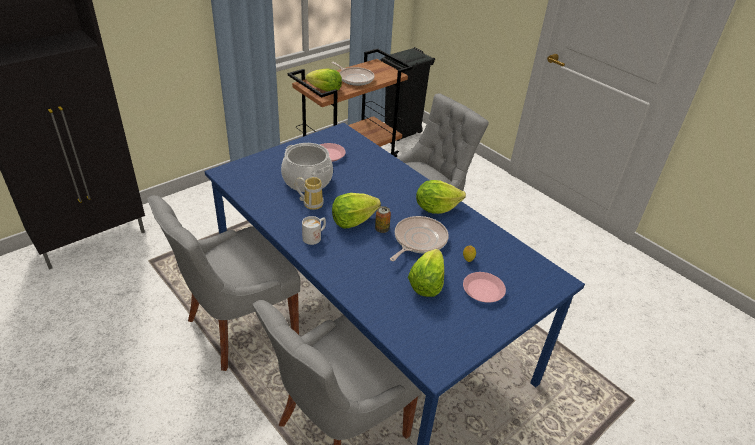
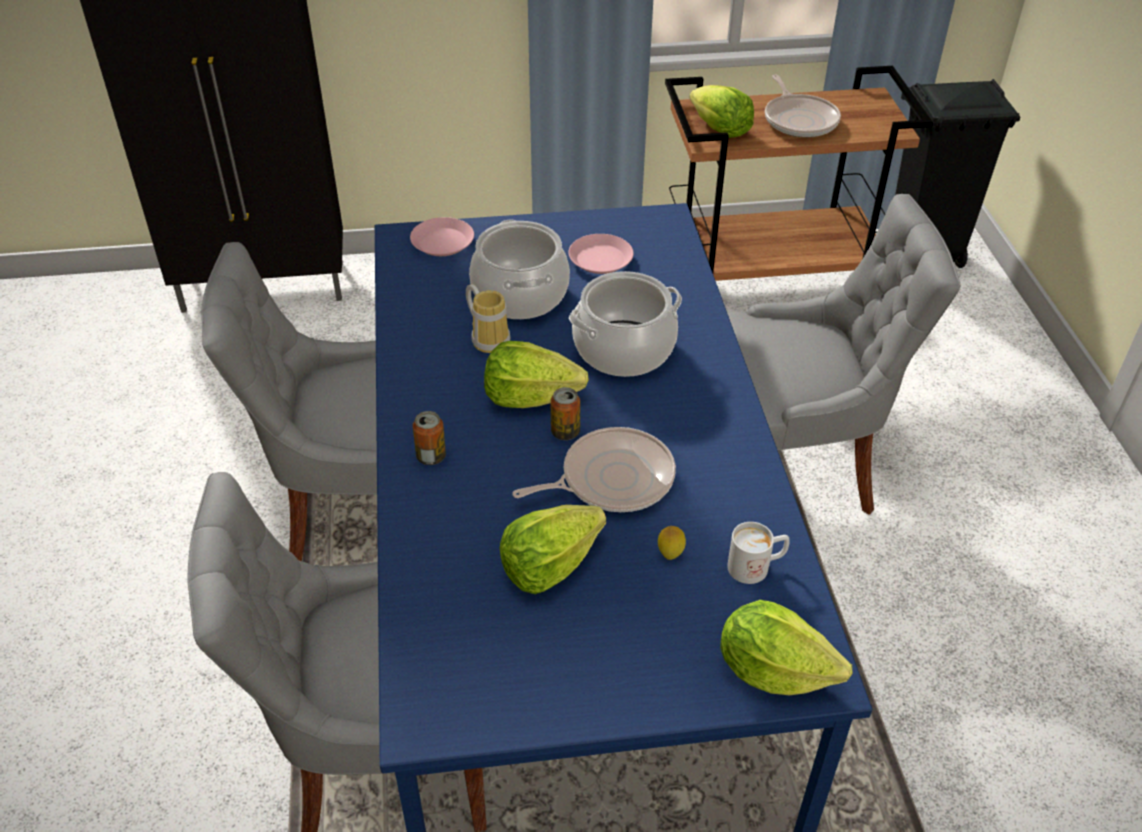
camera: 35 degrees right, 5 degrees up
(315, 237) = (441, 401): white mug -> white mug (756, 566)
(333, 261) = (431, 456): none -> can
(373, 188) = (623, 348): none -> cooking pot
(436, 208) = (705, 430): lettuce -> lettuce (773, 670)
(483, 290) = (642, 626): pink plate -> pink plate (442, 242)

